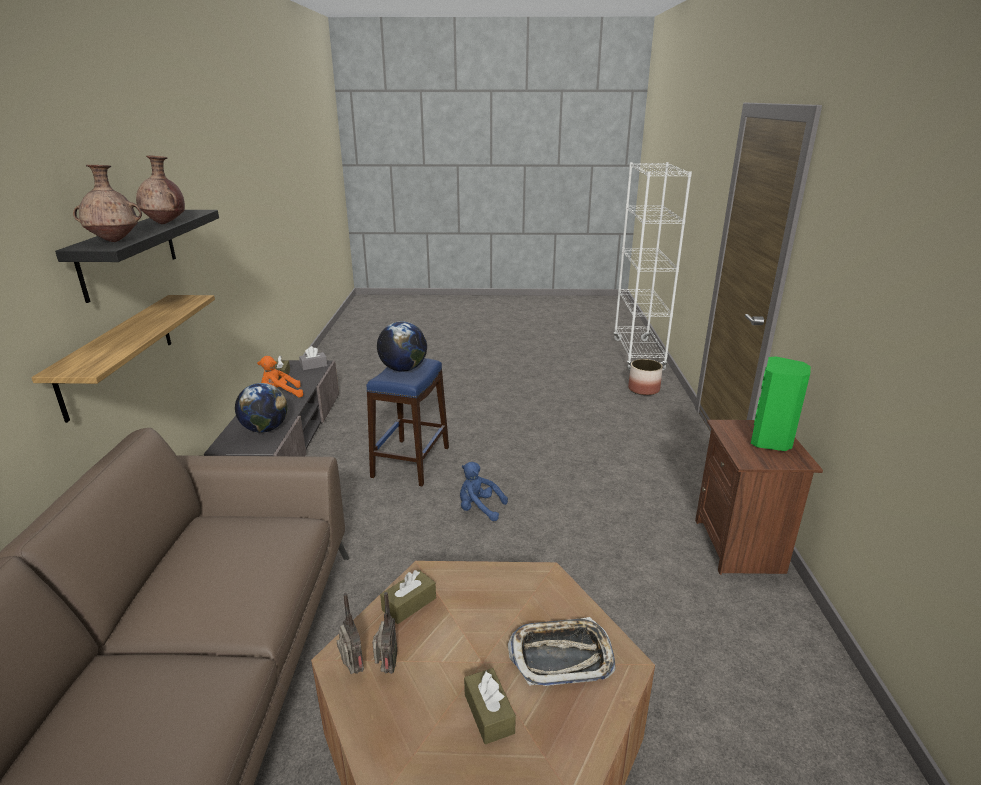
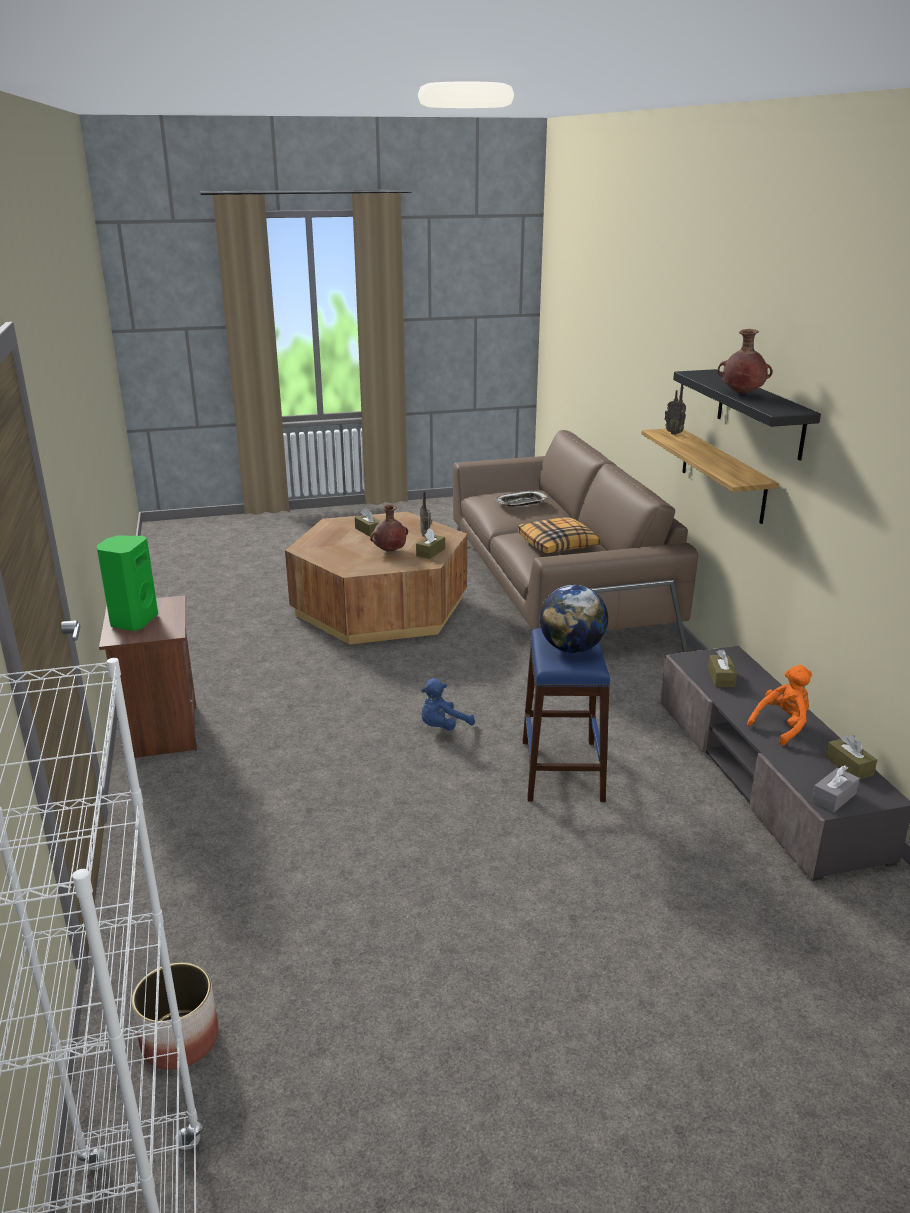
camera: 165 degrees right, 0 degrees up
(115, 241) = (705, 376): brown vase -> brown vase (389, 551)
(228, 555) = (558, 544): none -> pillow
(265, 429) = (721, 678): globe -> brown tissue box
(352, 670) = (443, 533): radio -> radio (674, 433)
(479, 509) = (443, 727): blue plush toy -> blue plush toy turned 135 degrees clockwise
(561, 656) = (335, 547): tray -> tray (521, 503)

